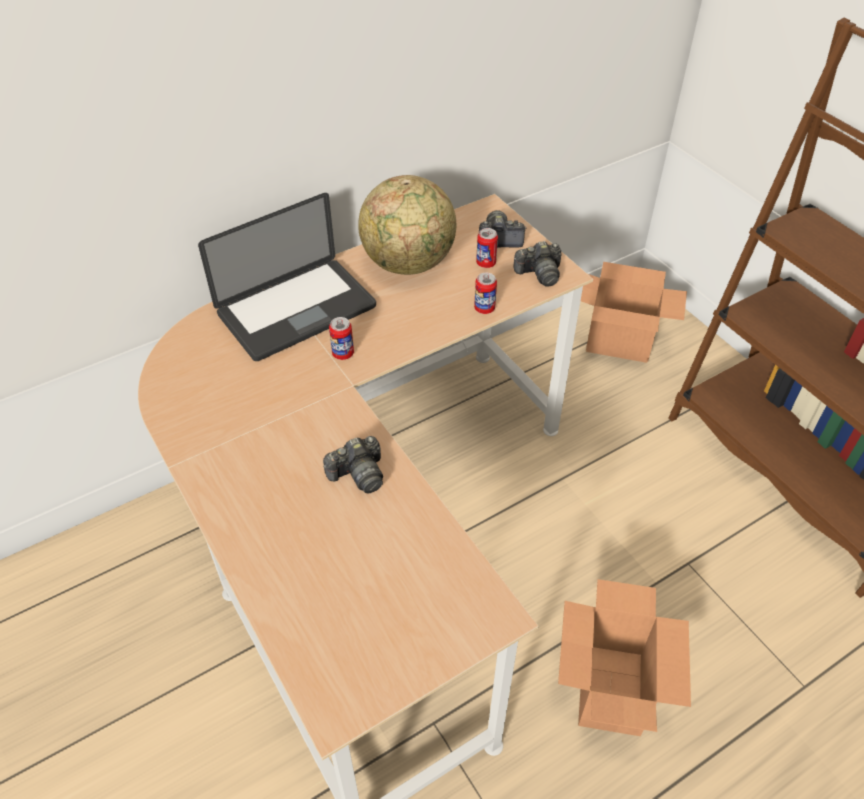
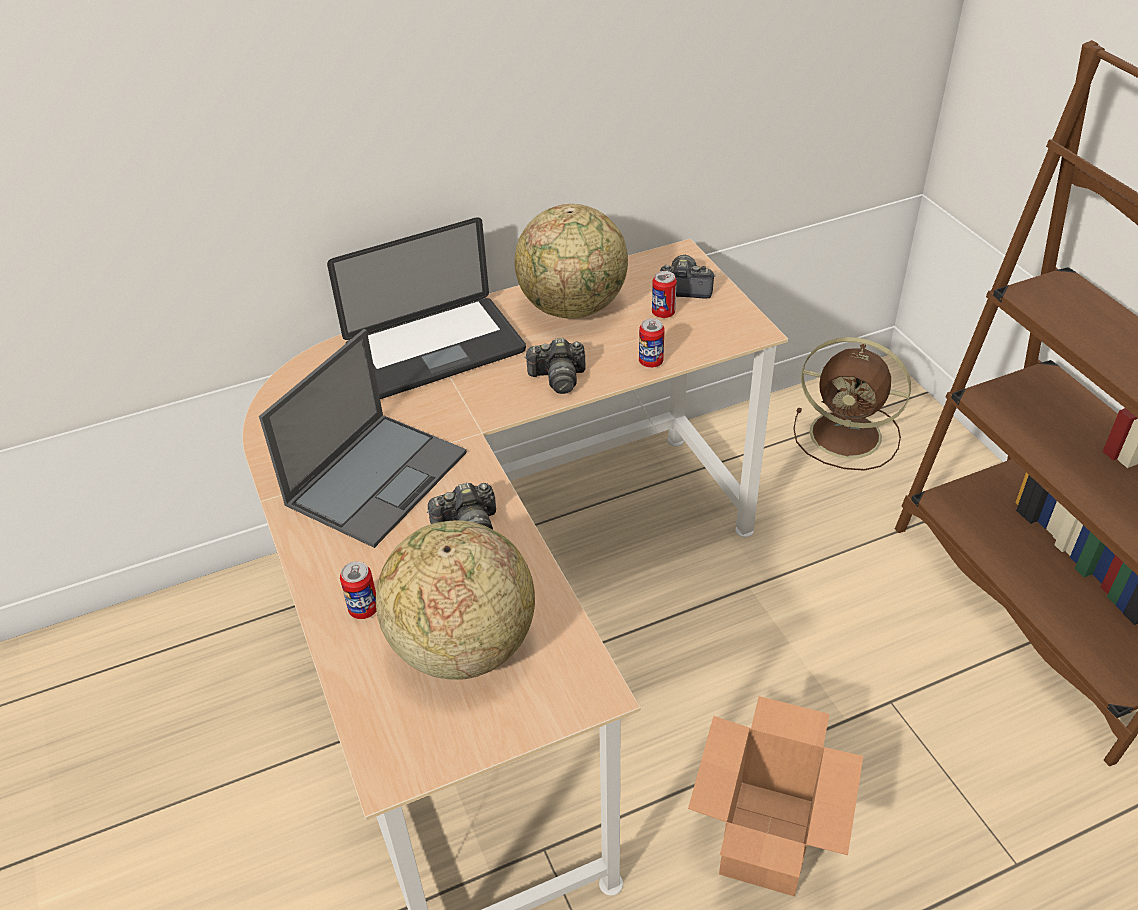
camera: 10 degrees right, 5 degrees down
(270, 435) = (378, 477): none -> laptop
(343, 353) = (477, 398): can -> can (363, 609)
(376, 587) = (462, 646): none -> globe
(539, 274) = (724, 329): camera -> camera (558, 378)
(619, 342) = (848, 435): cardboard box -> brown fan

